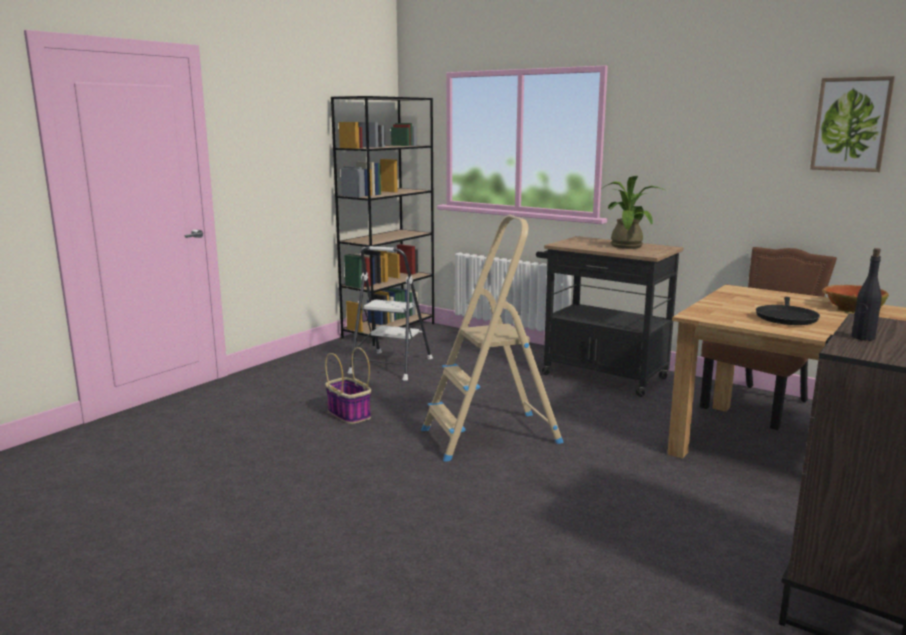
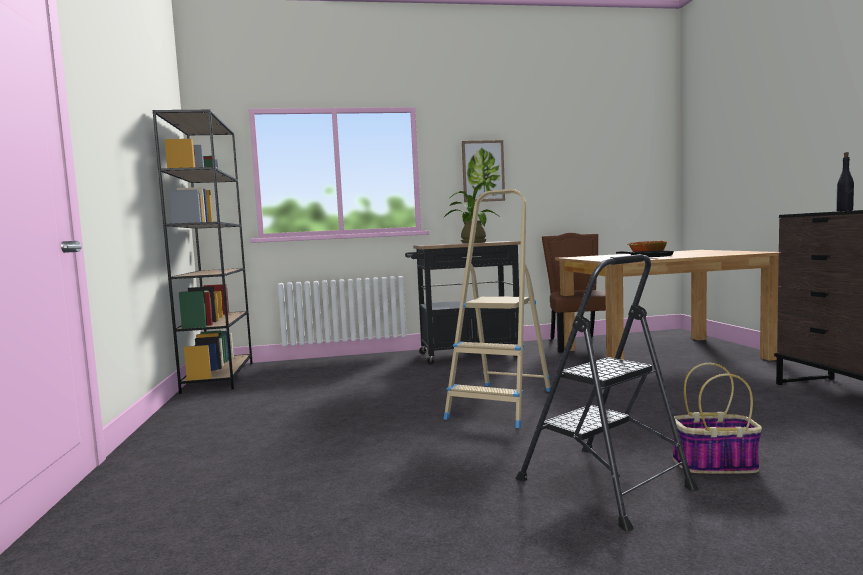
camera: 45 degrees left, 10 degrees down
(348, 414) = (350, 434): basket -> basket (714, 465)
(376, 526) = (607, 485): none -> black step ladder
(390, 366) = (291, 395): white step ladder -> none
(851, 124) = (587, 149): picture -> picture (483, 171)

